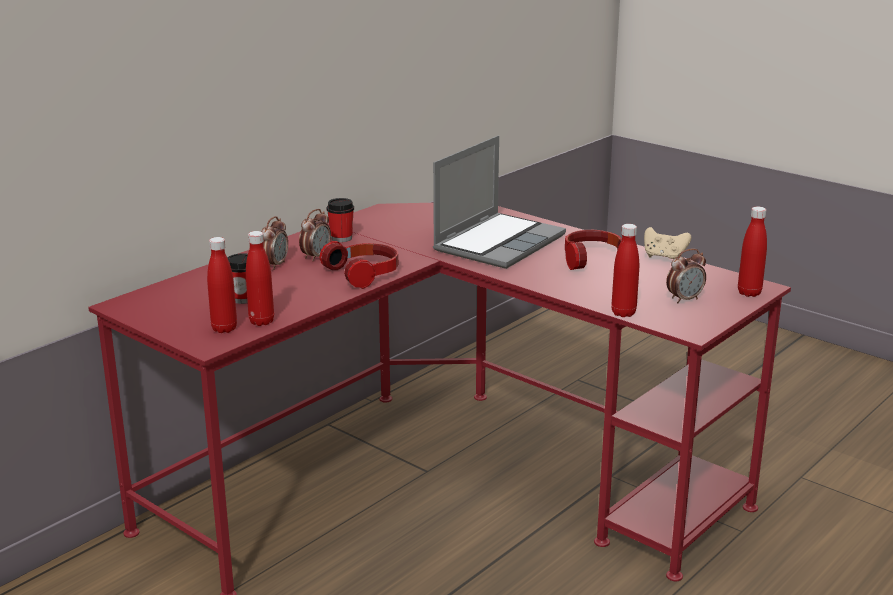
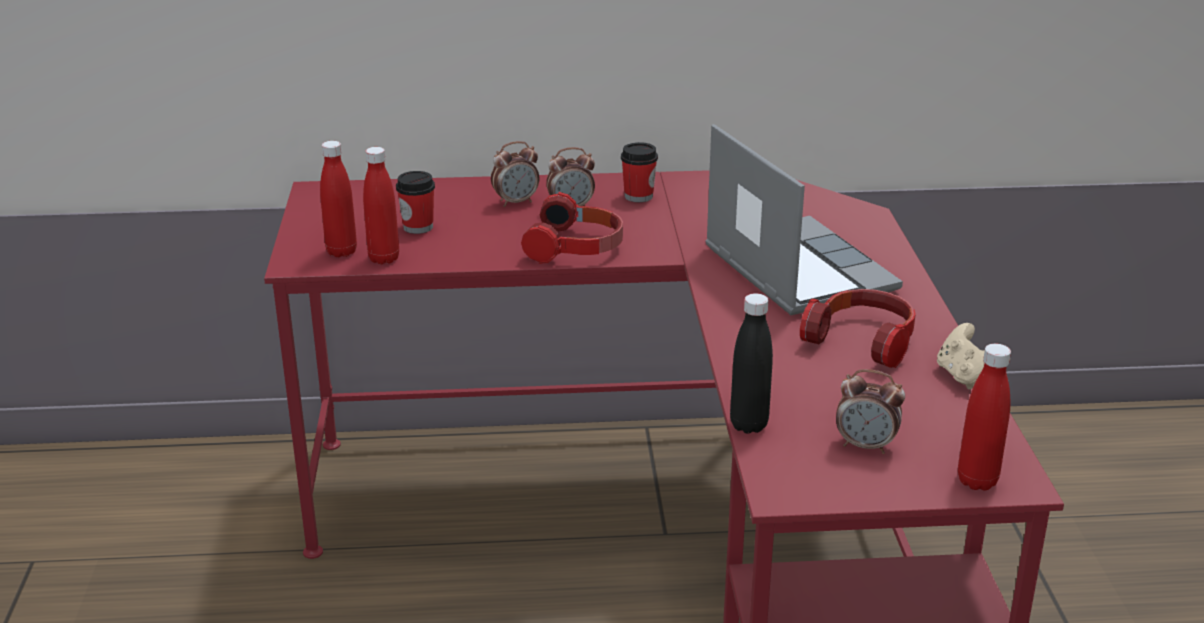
camera: 45 degrees right, 5 degrees up
(499, 242) = (795, 269): laptop -> laptop turned 105 degrees counterclockwise
(623, 313) = (748, 425): red bottle -> black bottle

